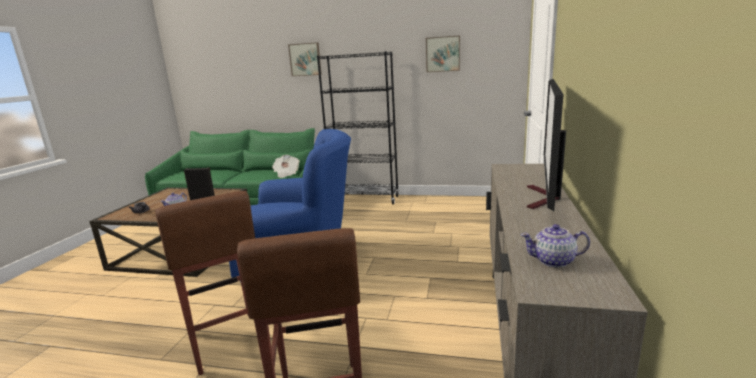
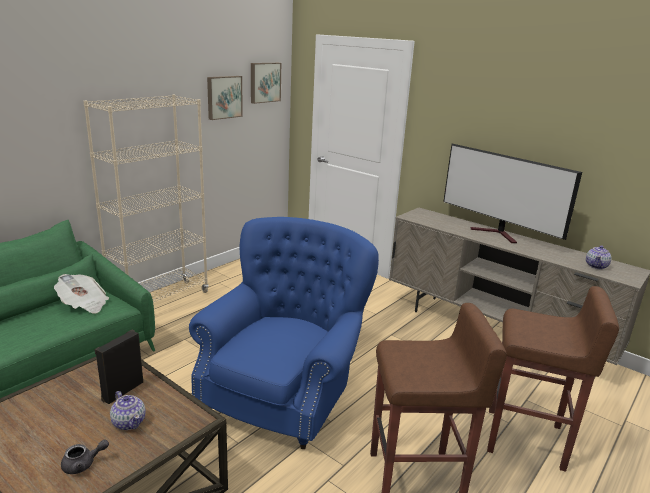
camera: 65 degrees left, 5 degrees up
(305, 59) = (39, 106): picture -> picture (264, 82)
(365, 199) = (160, 301): black bookcase -> beige bookcase

